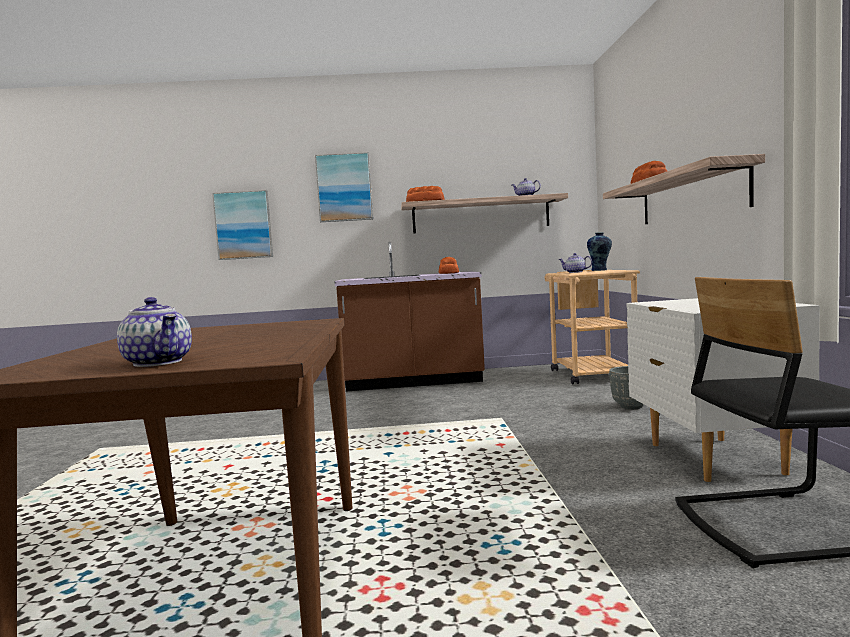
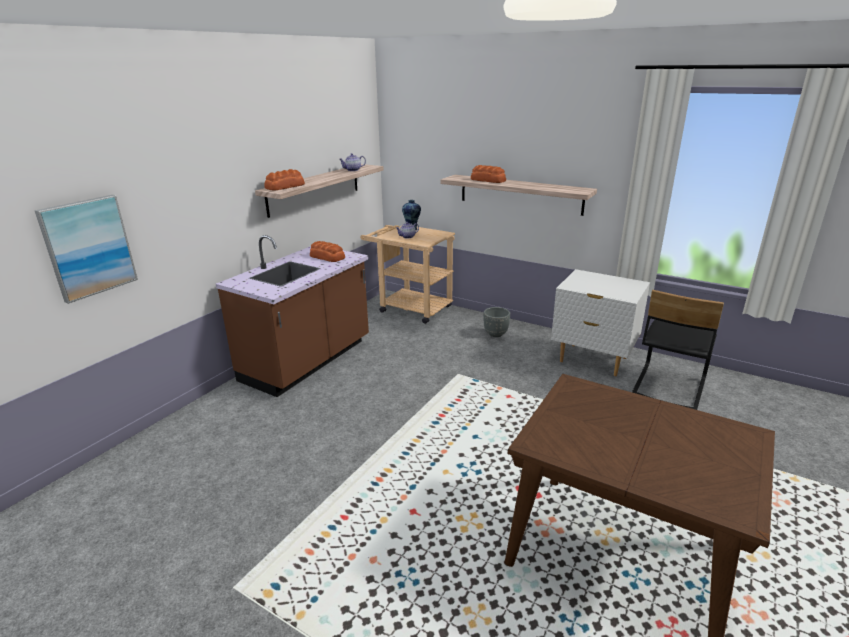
camera: 55 degrees left, 20 degrees up
(159, 362) = (737, 463): teapot -> none
(344, 187) = (200, 178): picture -> none

